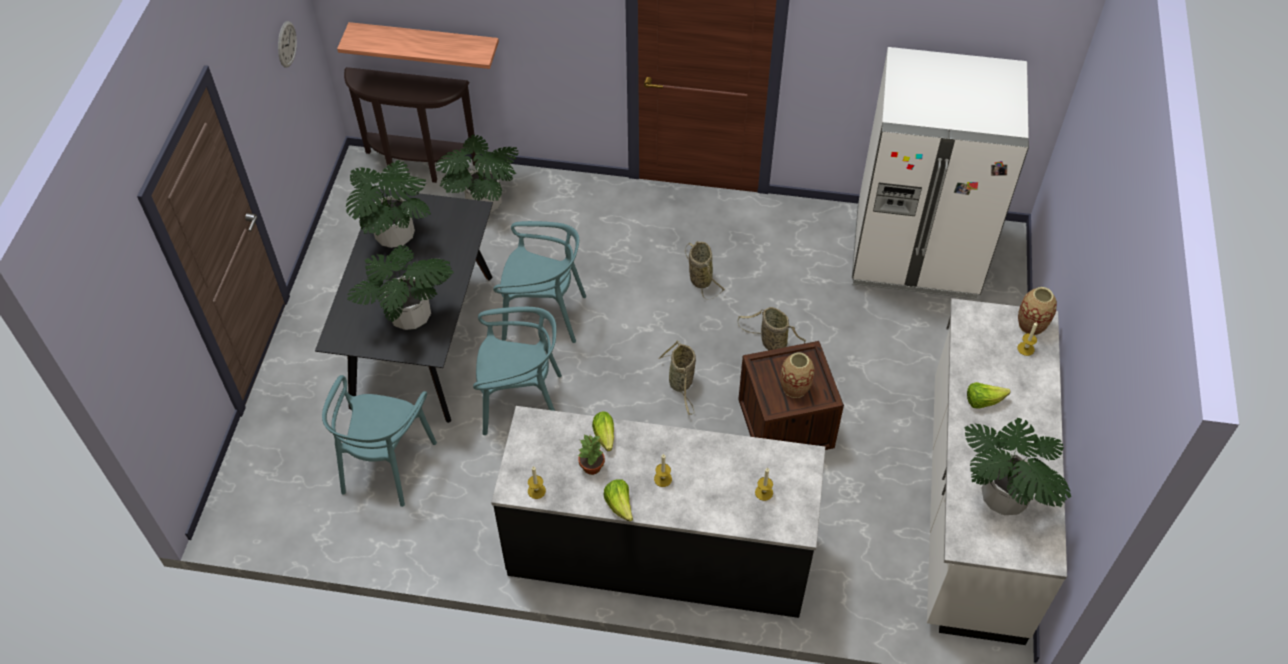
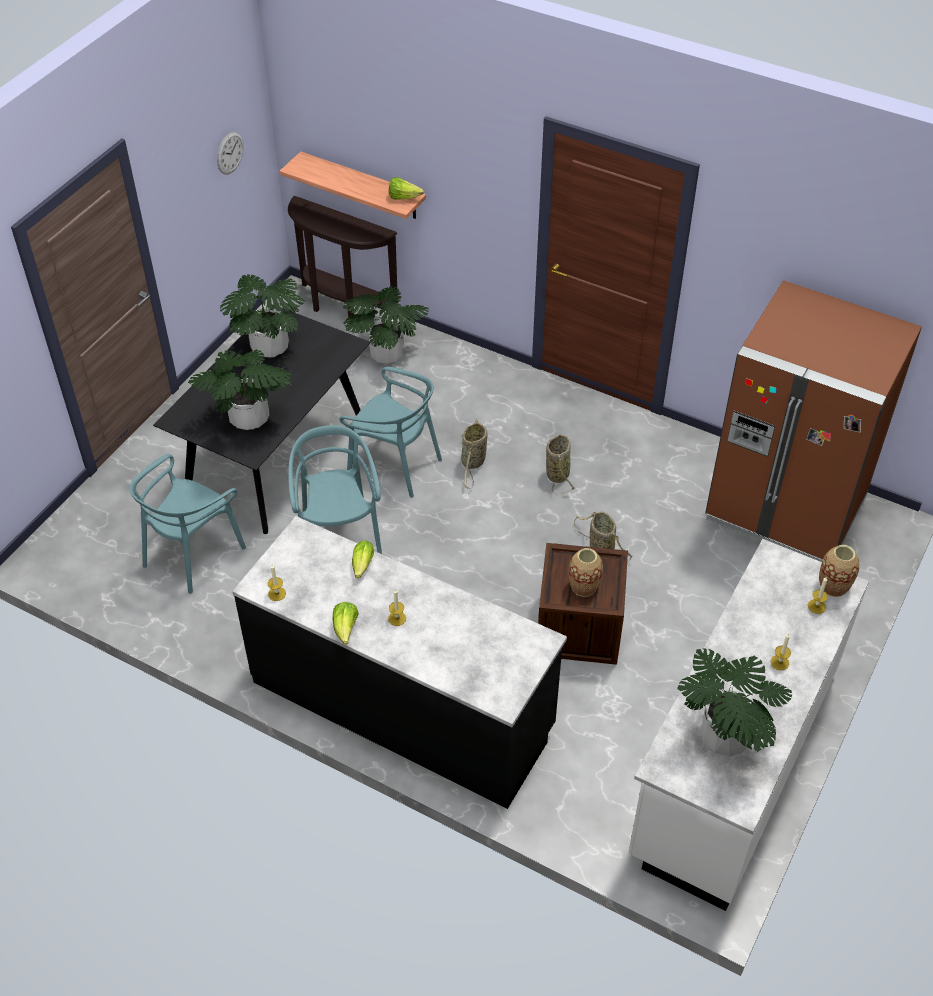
camera: 20 degrees right, 5 degrees down
(521, 401) = (338, 534): turquoise chair -> turquoise chair turned 120 degrees counterclockwise
(592, 467) = (337, 588): potted plant -> none
(681, 383) = (494, 562): basket -> basket (473, 463)
(764, 492) = (486, 659): candle -> candle (779, 662)
(916, 253) = (785, 508): white fridge -> brown fridge
(983, 401) = (747, 642): lettuce -> lettuce (403, 197)

